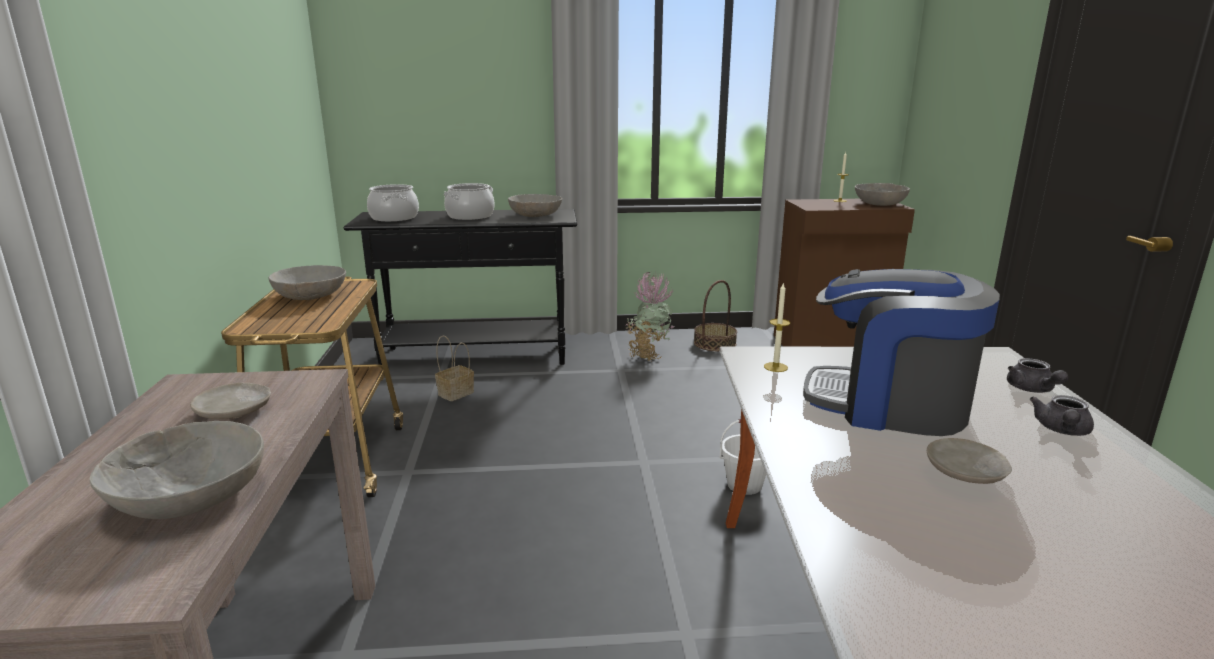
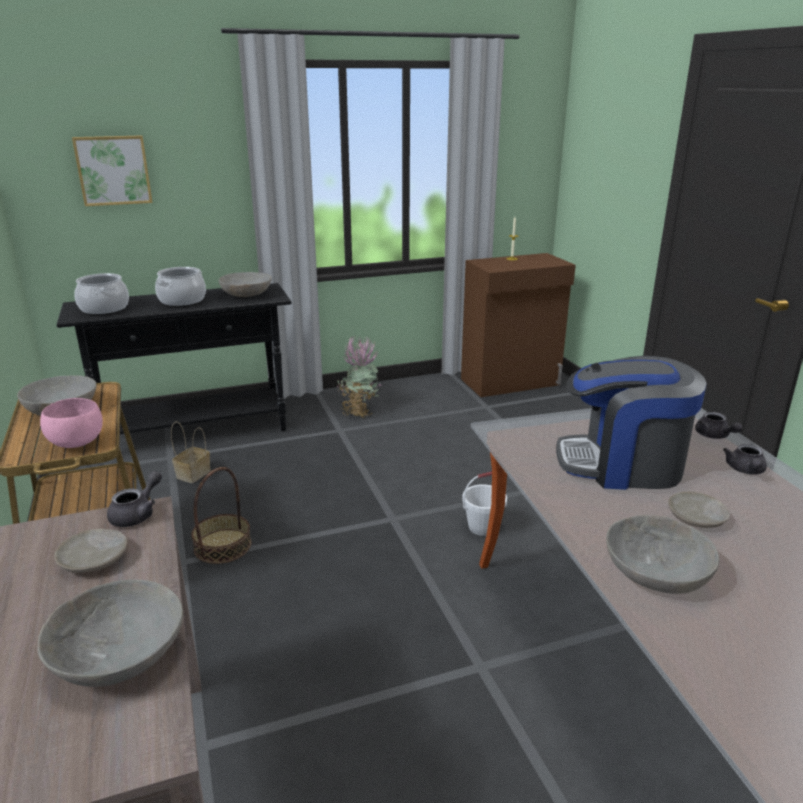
camera: 15 degrees left, 5 degrees up
(302, 322) = (76, 443): none -> pink bowl
(304, 379) = (138, 514): none -> grey teapot
(423, 87) = (113, 170): none -> picture
(714, 343) = (413, 393): basket -> basket (222, 546)
(775, 367) = (524, 439): candle -> none
(879, 204) = (545, 260): grey bowl -> grey bowl (655, 573)

